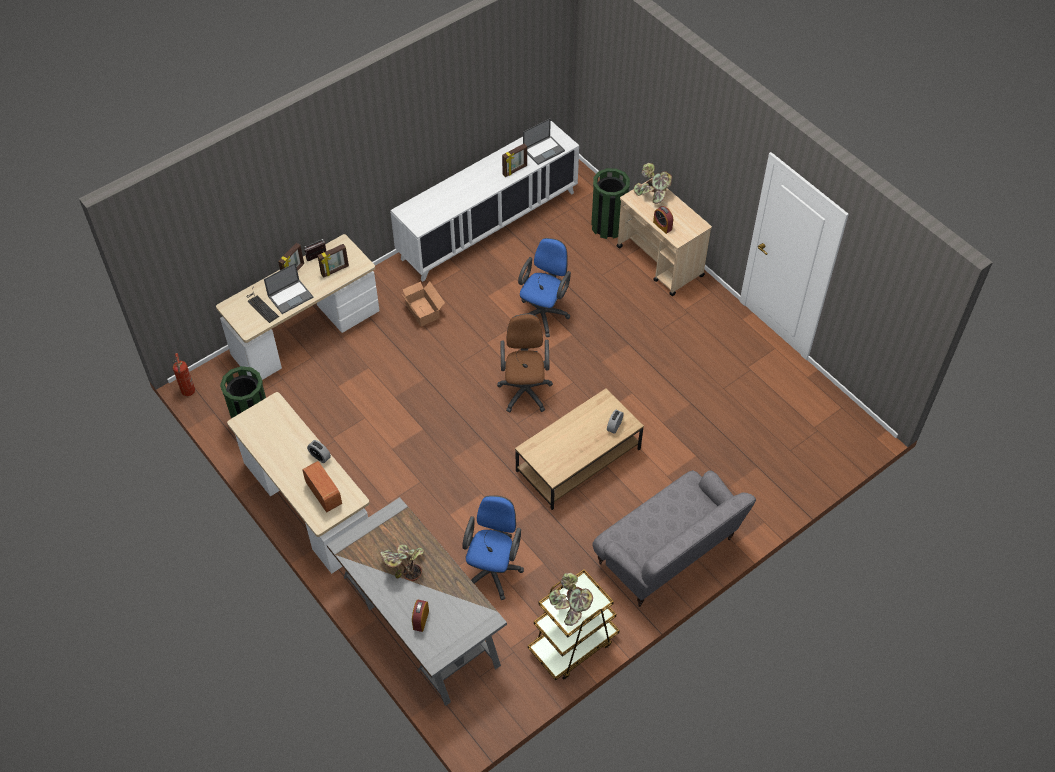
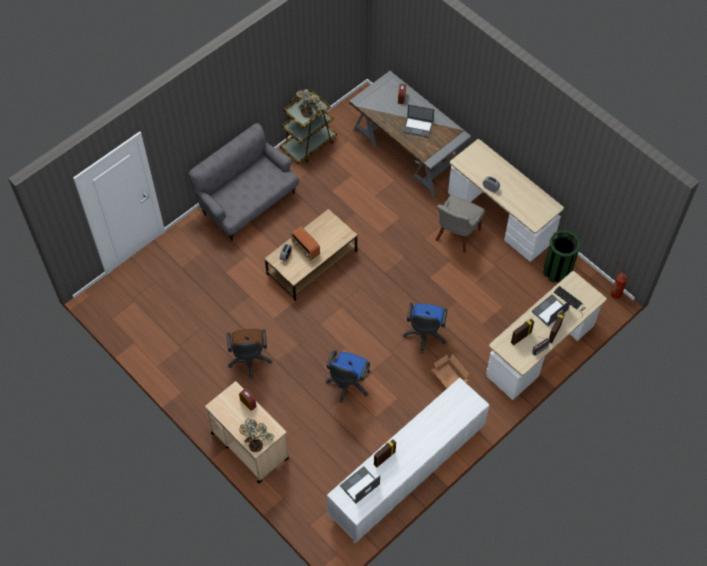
camera: 175 degrees right, 5 degrees up
(323, 494) = (481, 164): radio -> radio (306, 249)
(375, 483) = (456, 235): none -> grey chair
(403, 565) = (418, 127): potted plant -> laptop
(493, 569) = (364, 184): blue office chair -> blue office chair (424, 335)
(525, 389) = (356, 315): brown office chair -> brown office chair (249, 361)
(608, 226) = (297, 482): green trash can -> none

